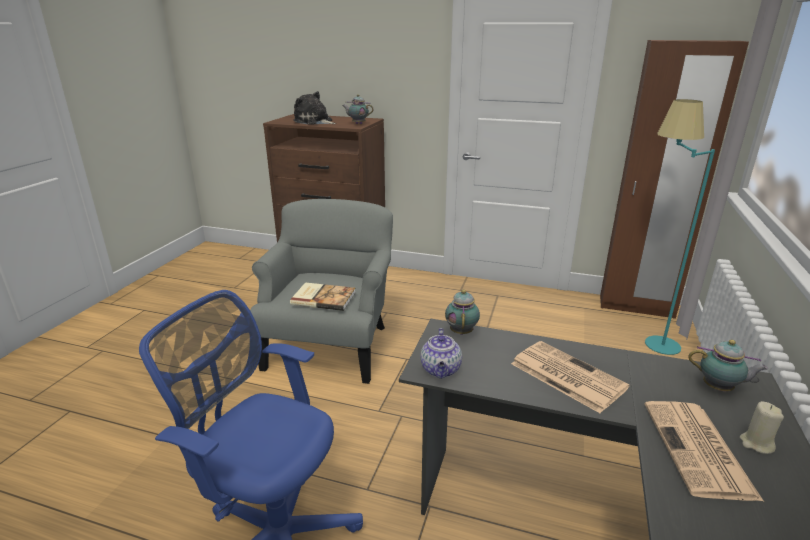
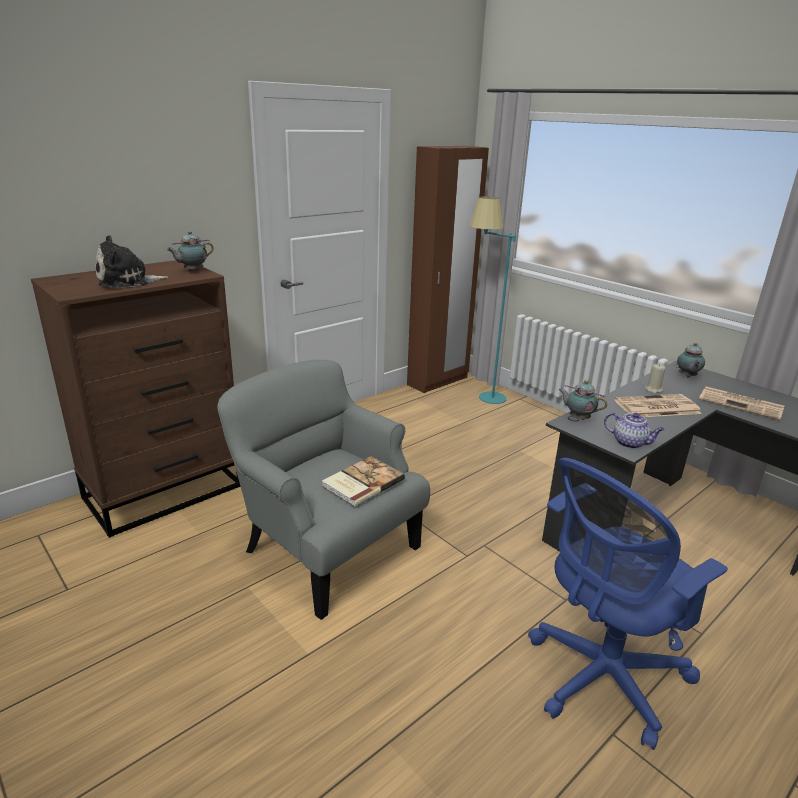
camera: 60 degrees left, 0 degrees up
(719, 388) = (687, 376): teapot -> teapot turned 135 degrees clockwise
(756, 443) = (739, 390): beige candle -> beige candle (653, 390)

